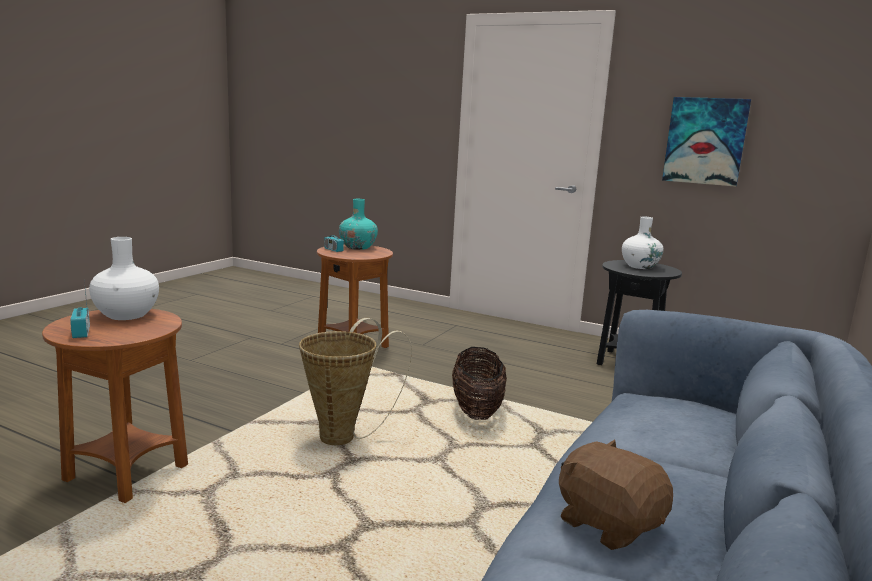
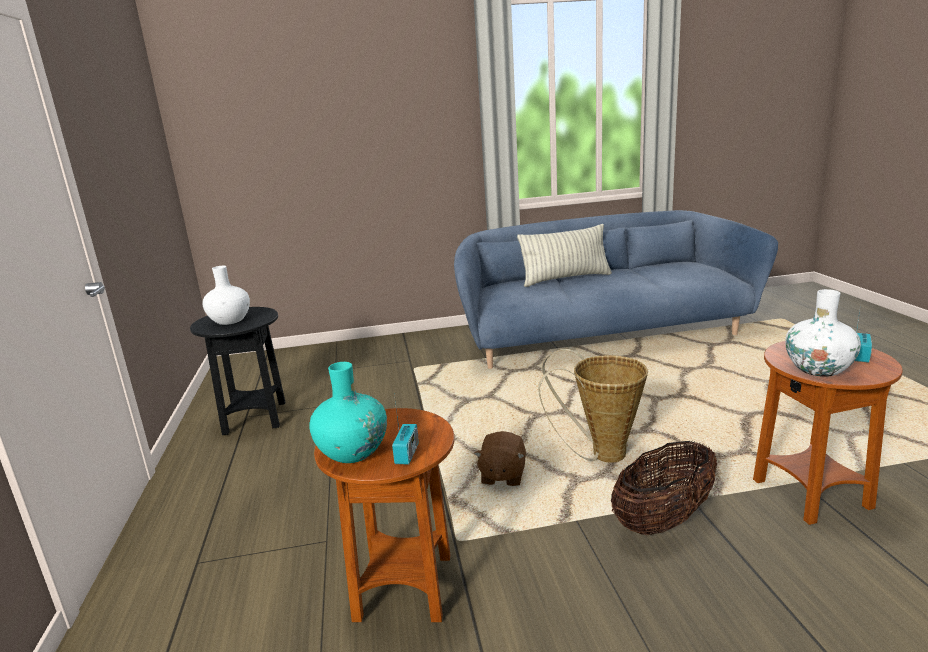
camera: 125 degrees left, 5 degrees up
(476, 410) = (467, 433): basket -> basket (664, 520)
(608, 523) = (629, 281): brown plush toy -> brown plush toy (502, 476)
(701, 471) = (565, 279): none -> pillow
(705, 141) = (128, 183): picture -> none

